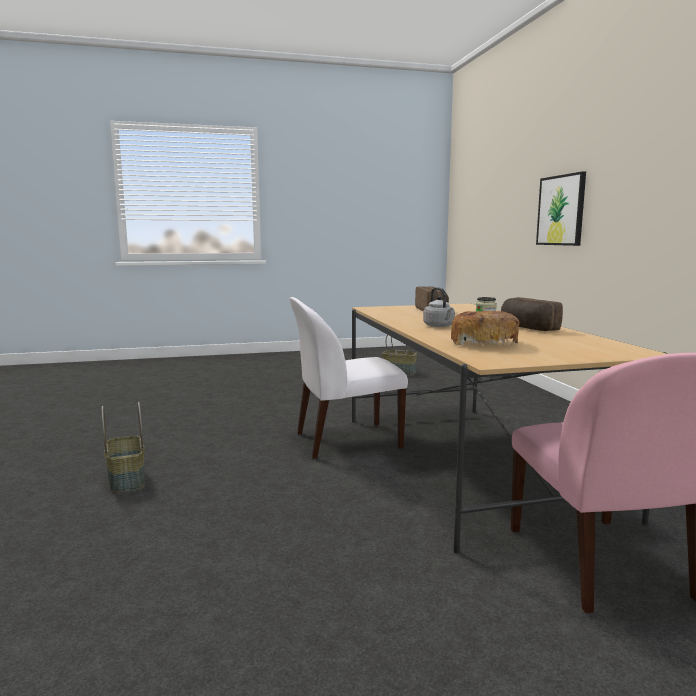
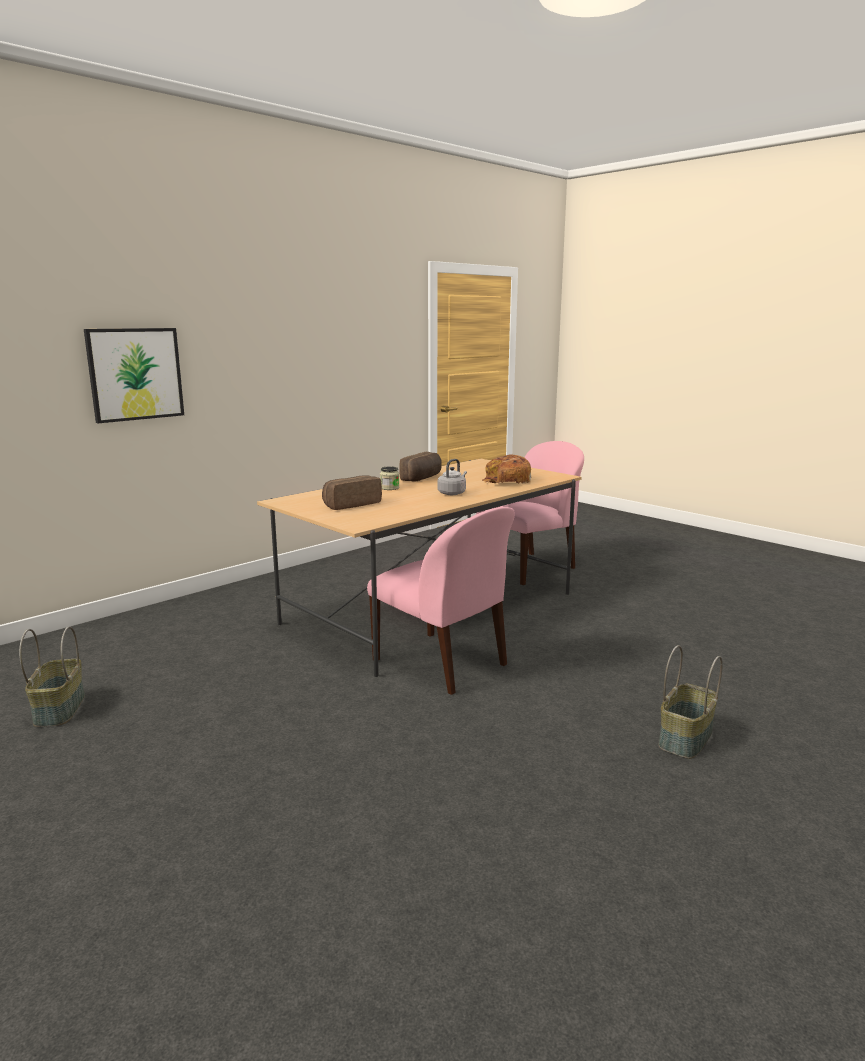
camera: 120 degrees left, 5 degrees up
(345, 441) = (442, 663): white chair -> pink chair

